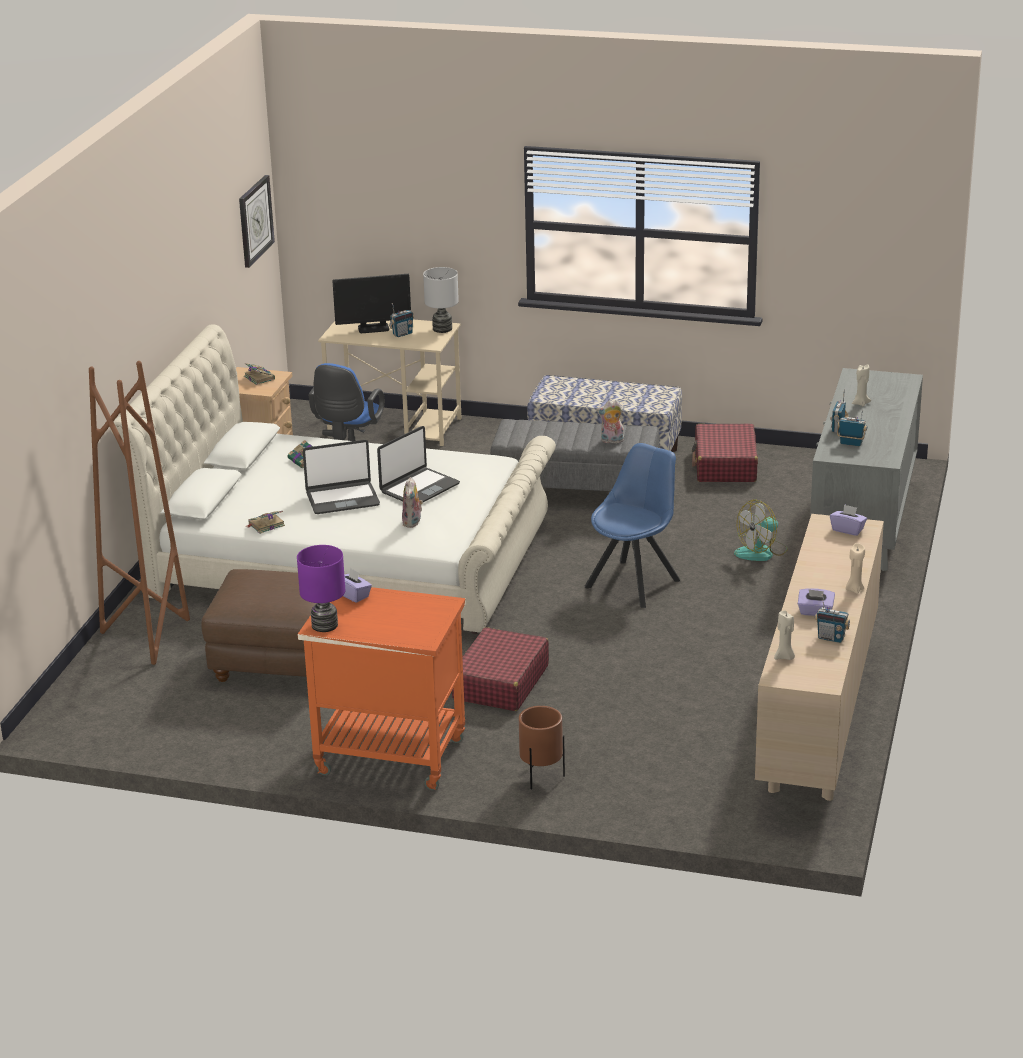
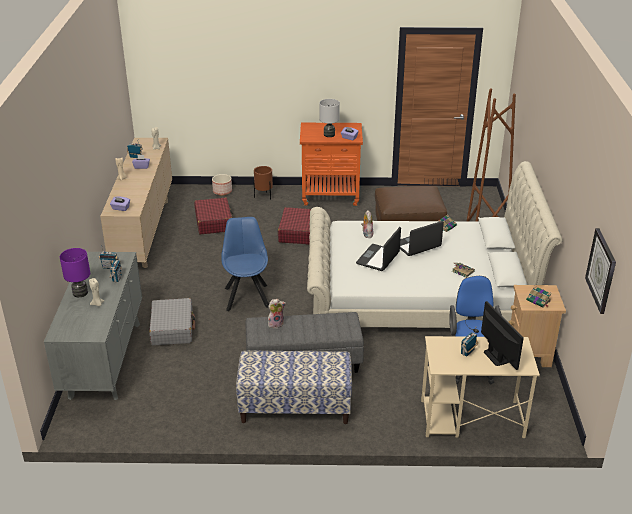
camera: 165 degrees right, 5 degrees up
(324, 625) = (352, 126): purple table lamp -> purple table lamp (80, 293)
(373, 328) = (496, 356): monitor -> monitor turned 90 degrees clockwise
(442, 329) = (440, 363): grey table lamp -> grey table lamp (329, 135)
(634, 582) = (247, 296): blue chair -> blue chair turned 150 degrees clockwise
(635, 804) = (222, 191): none -> planter
(725, 465) = (202, 408): red suitcase -> red suitcase (214, 222)
(761, 552) = (172, 328): fan -> grey suitcase

